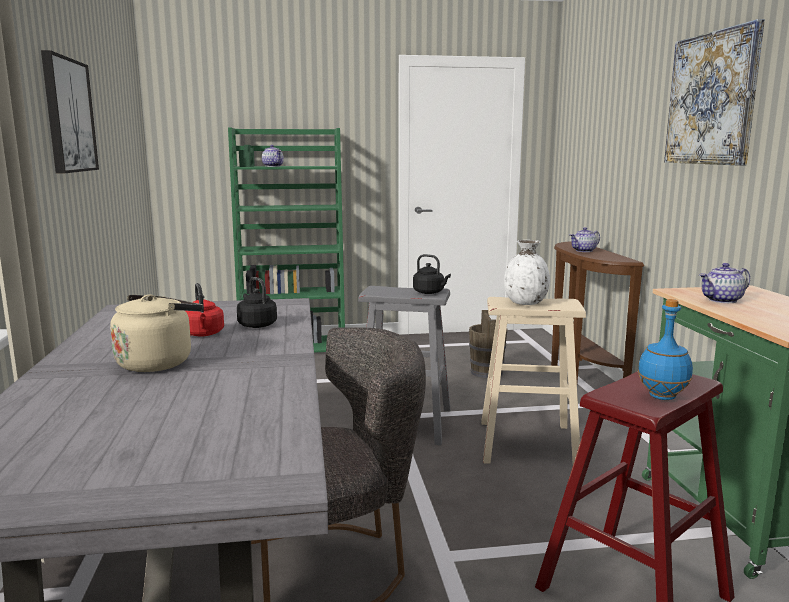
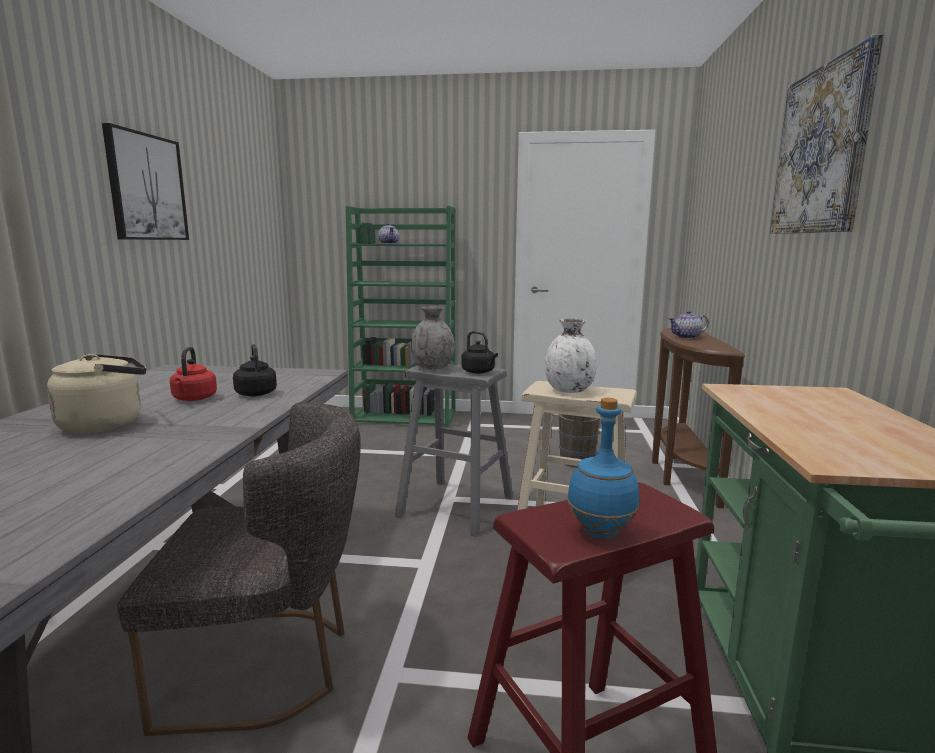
camera: 15 degrees right, 0 degrees up
(382, 291) = (432, 368): none -> grey vase
(722, 300) = (778, 404): teapot -> none

